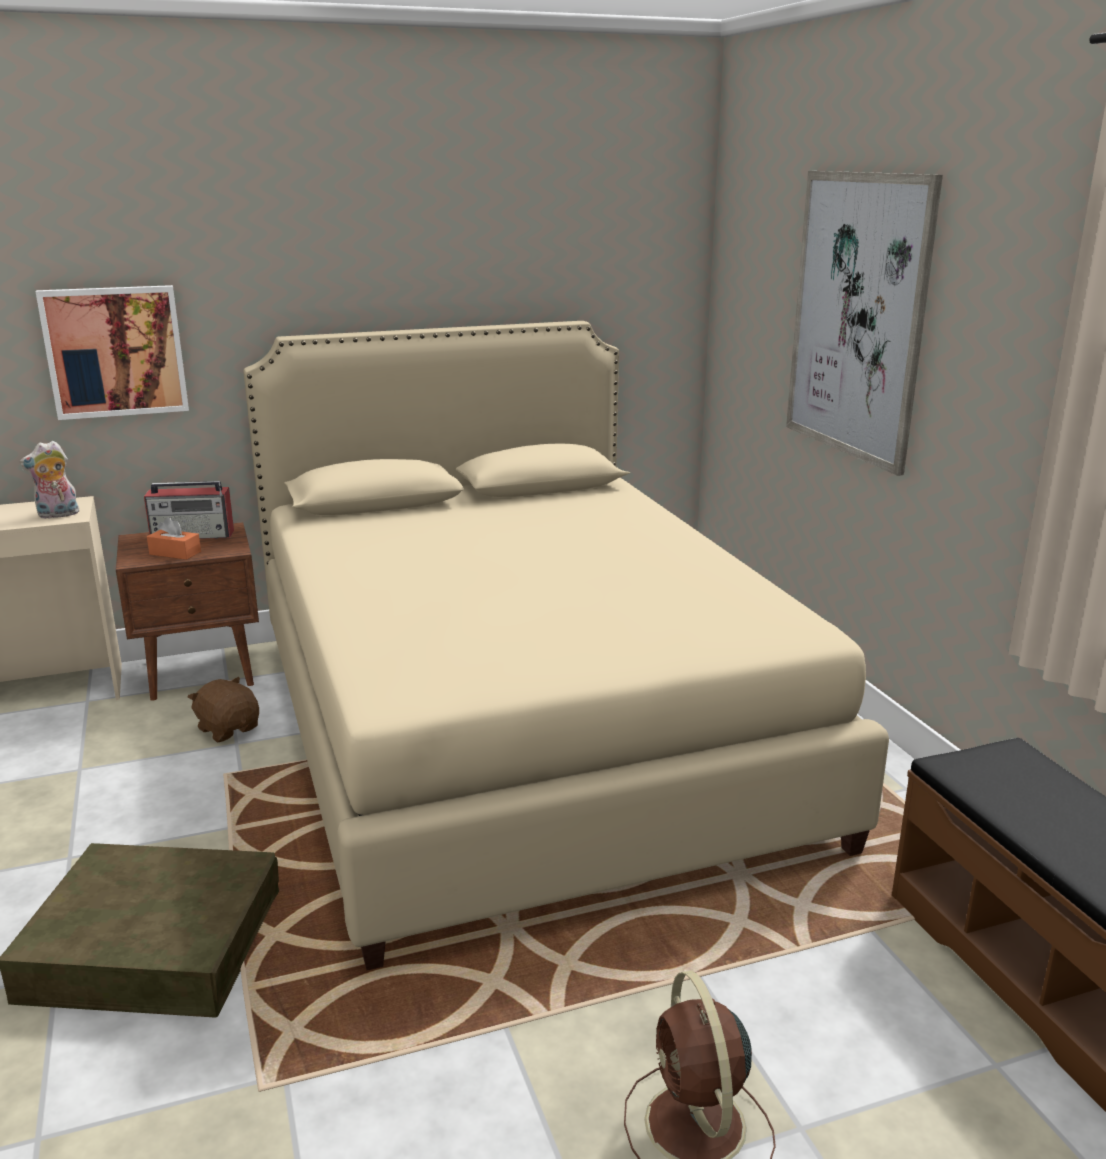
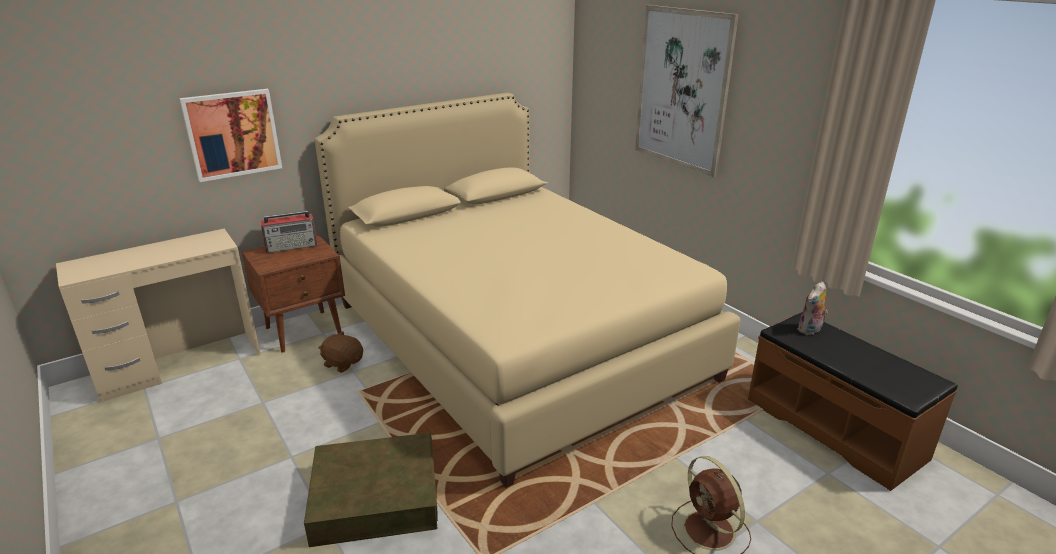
camera: 15 degrees left, 5 degrees up
(57, 515) = (212, 244): plush toy -> plush toy (810, 330)
(175, 553) = (289, 260): orange tissue box -> none

